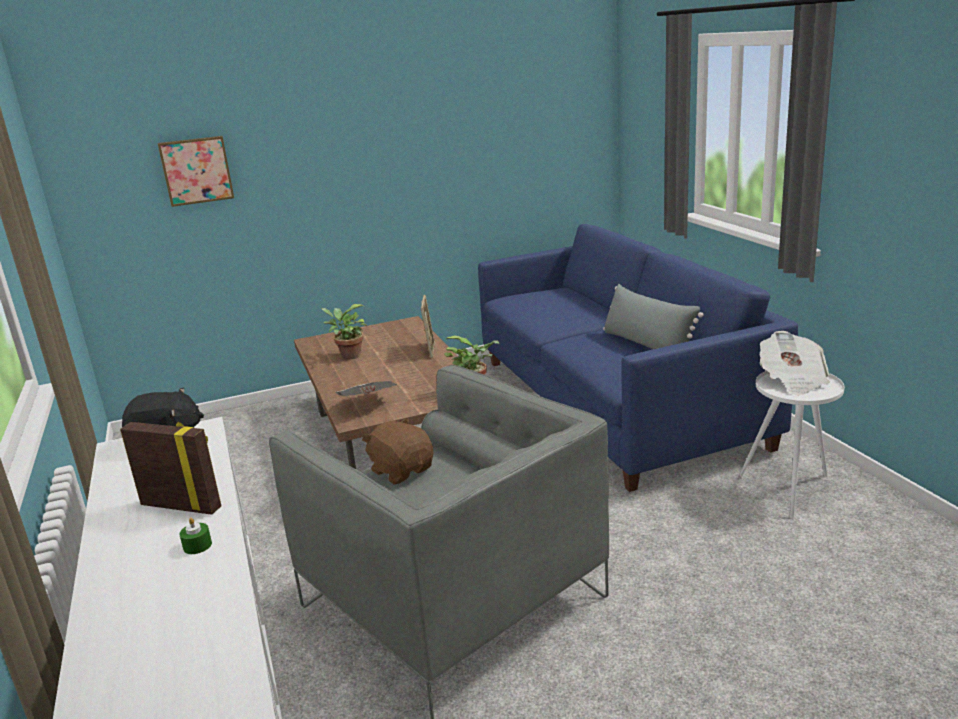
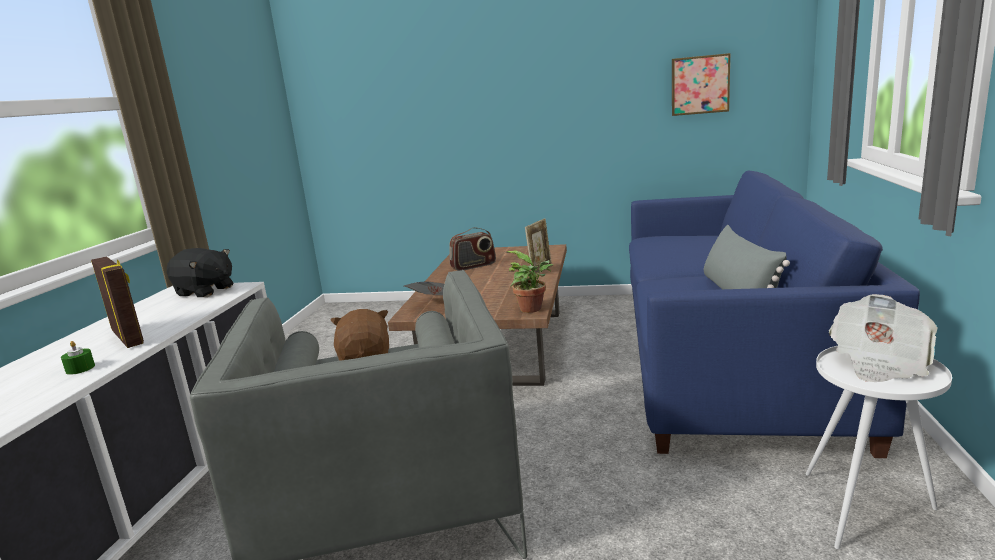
camera: 30 degrees right, 5 degrees down
(196, 170) = (393, 99): picture -> picture (699, 85)
(348, 356) = (473, 266): potted plant -> radio

